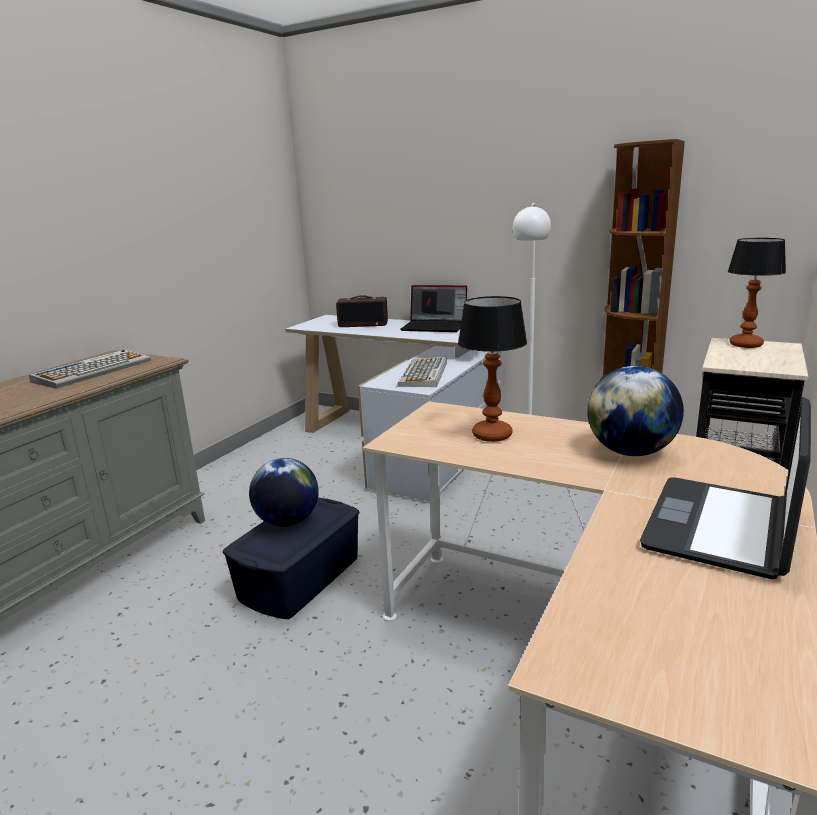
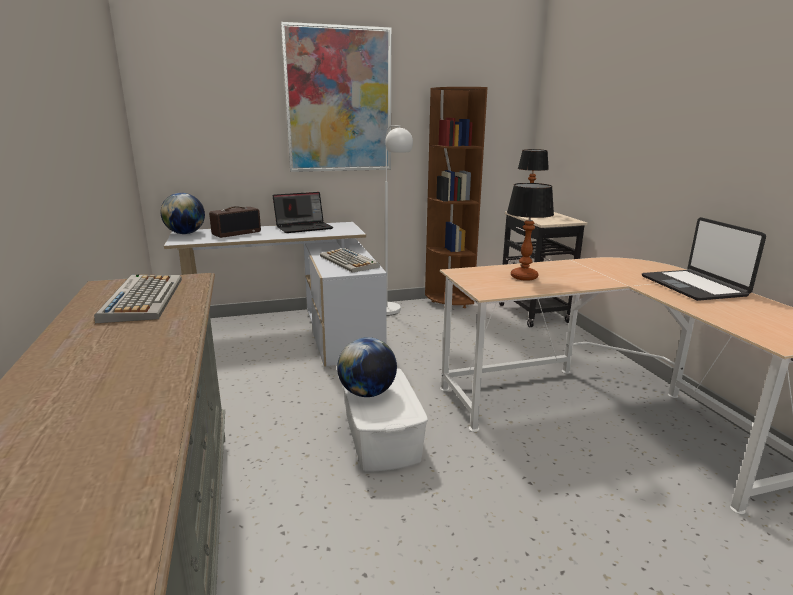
camera: 45 degrees left, 0 degrees up
(299, 578) = (380, 437): blue storage box -> white storage box
(493, 172) = (339, 101): none -> picture
(630, 452) = (596, 269): globe -> globe (185, 233)

